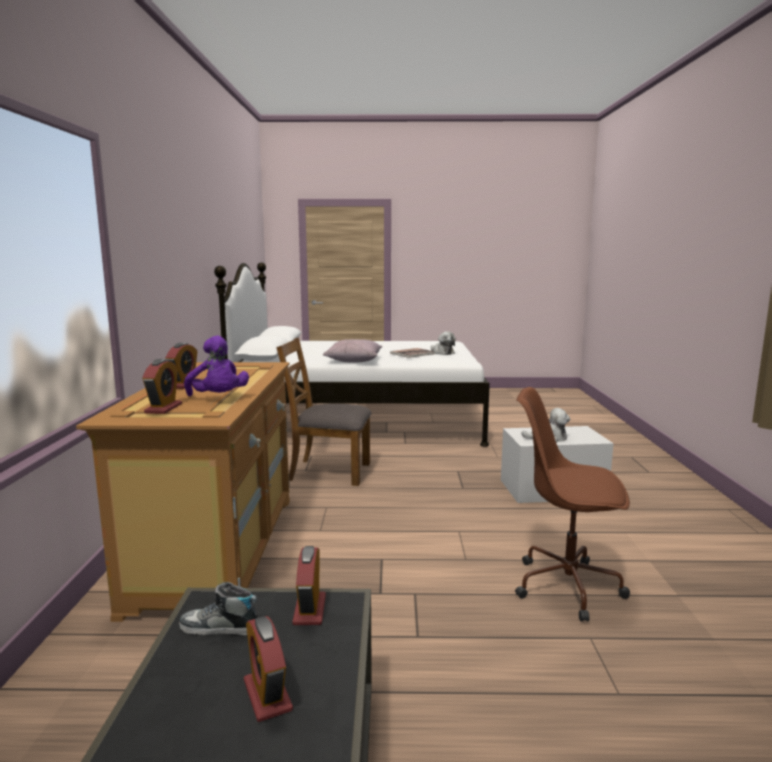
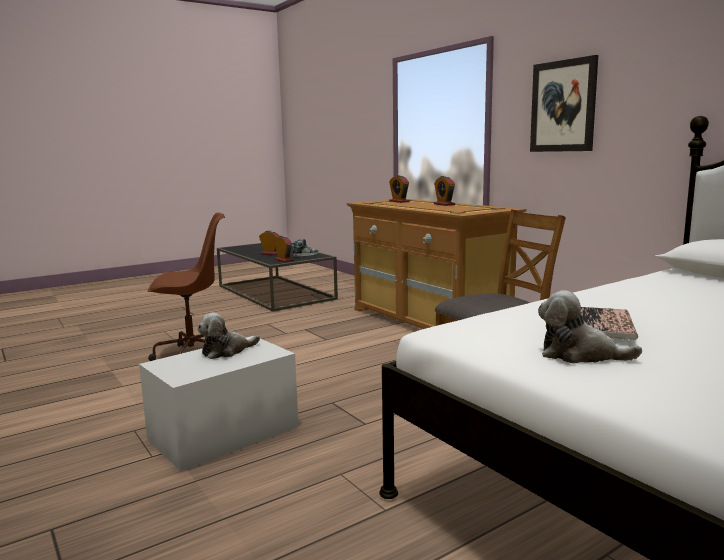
camera: 145 degrees right, 0 degrees up
(159, 250) = (563, 106): none -> picture
(218, 398) = (394, 204): purple plush toy -> none
(354, 360) = (616, 295): purple pillow -> none

